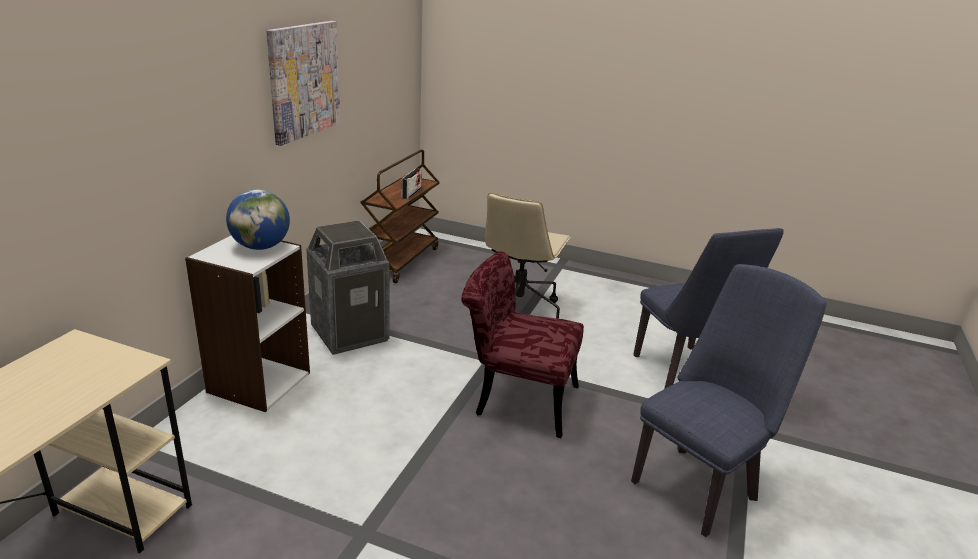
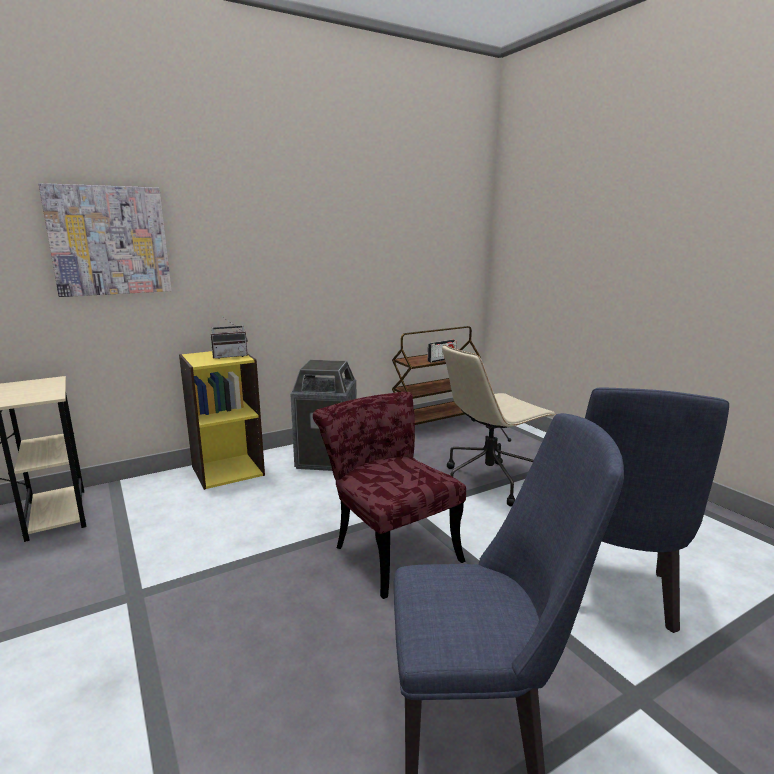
camera: 40 degrees right, 10 degrees down
(258, 382) = (227, 470): white bookcase -> yellow bookcase
(261, 247) = (230, 356): globe -> radio
(304, 80) = (327, 244): picture -> picture (109, 241)

